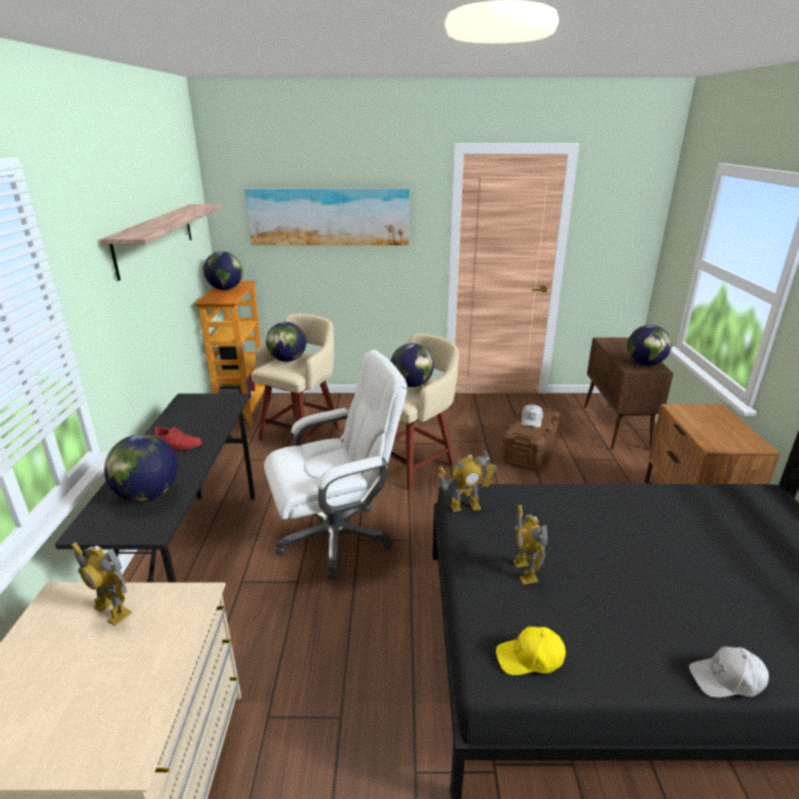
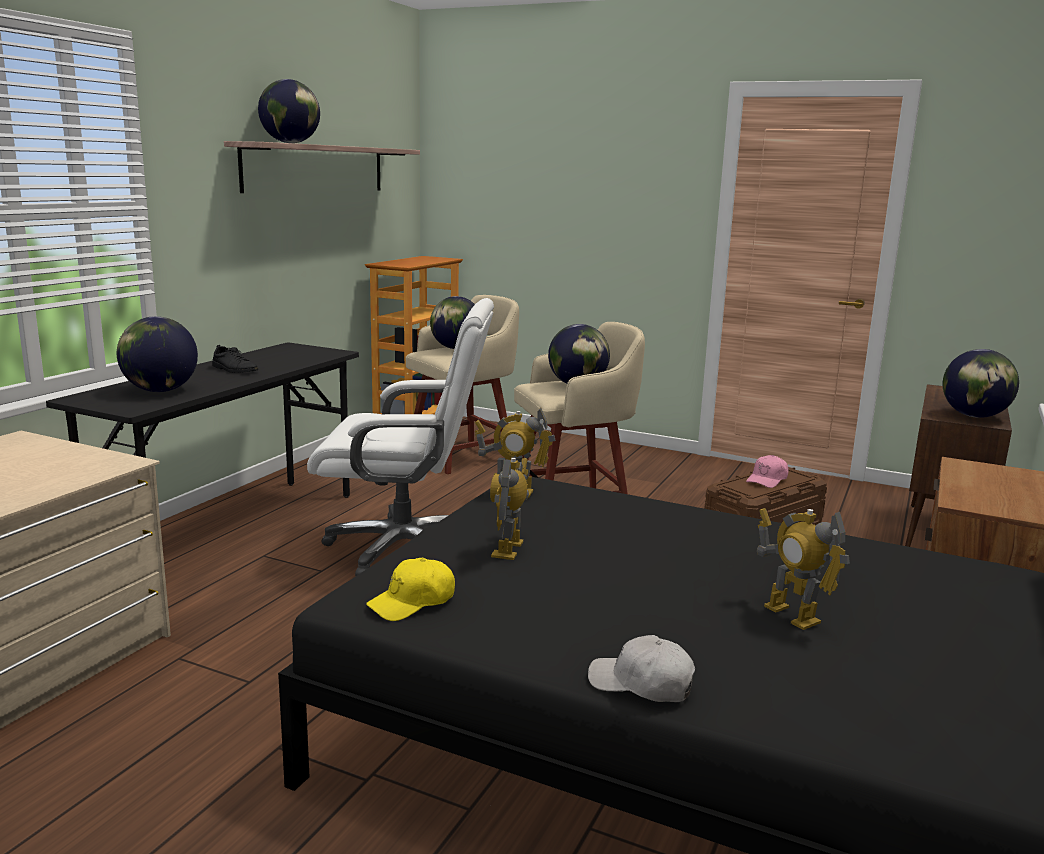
camera: 25 degrees right, 10 degrees down
(112, 611) = (45, 454): toy robot -> toy robot (791, 614)
(177, 445) = (234, 369): red shoe -> black shoe
(225, 289) = (416, 260): globe -> globe (290, 143)
(328, 216) = (558, 179): picture -> none
(530, 658) = (412, 602): yellow cap -> yellow cap turned 60 degrees counterclockwise
(531, 420) = (767, 480): white cap -> pink cap

